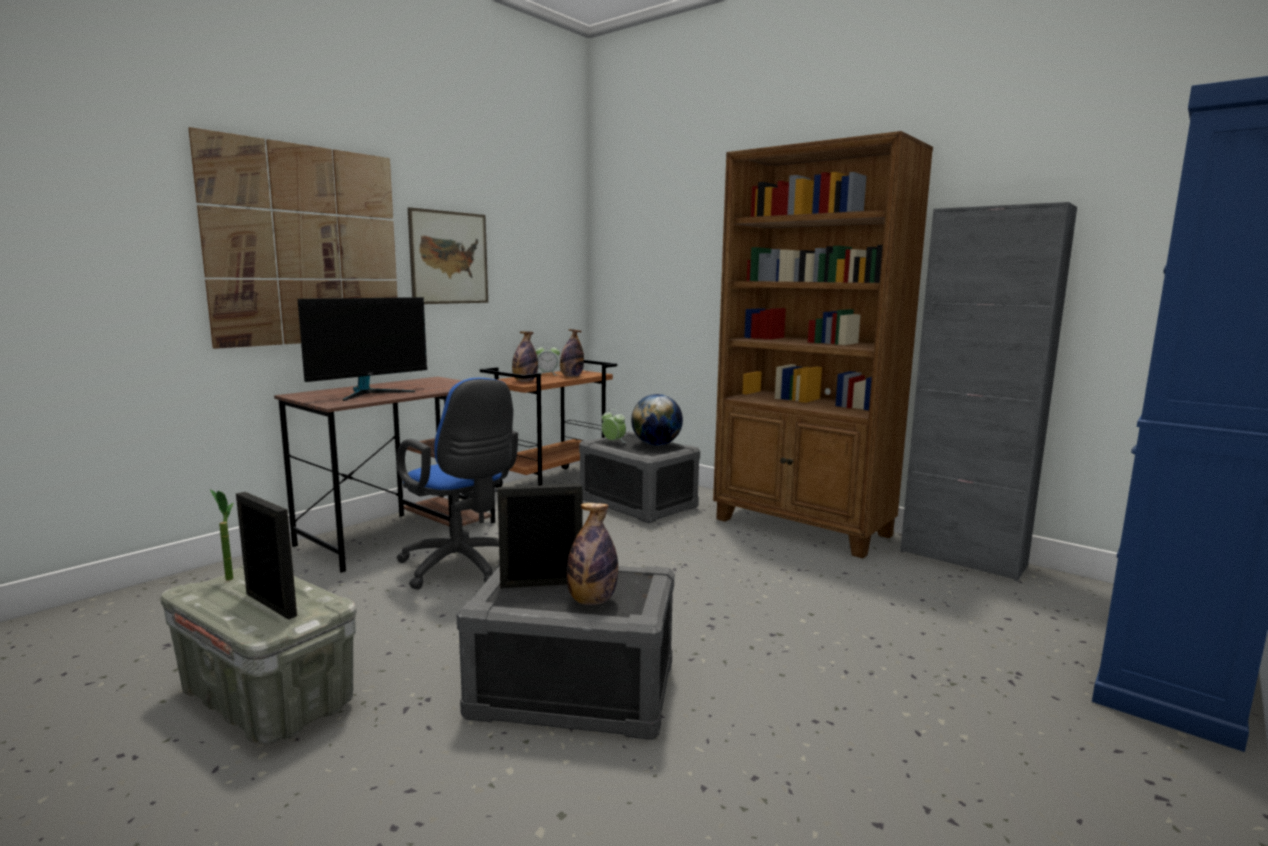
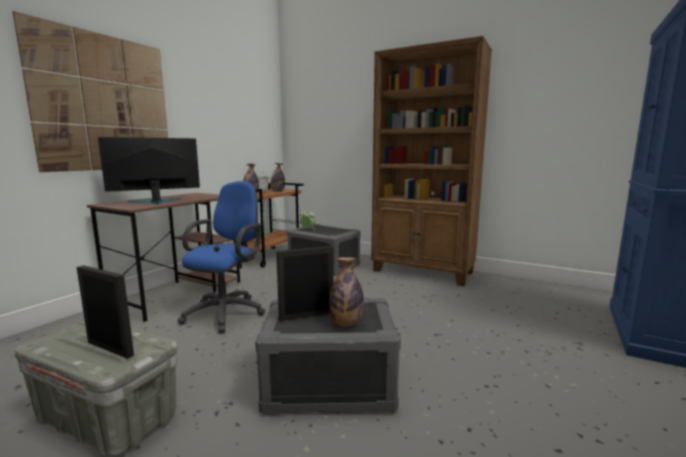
camera: 10 degrees left, 0 degrees up
(228, 576) = (69, 331): potted plant -> none
(369, 393) = (156, 201): monitor -> monitor turned 150 degrees counterclockwise
(449, 258) = (200, 117): picture -> none
(462, 569) = (227, 312): blue office chair -> blue office chair turned 105 degrees counterclockwise
(656, 445) = (334, 229): globe -> none
(962, 558) = (515, 282): grey cabinet -> none

